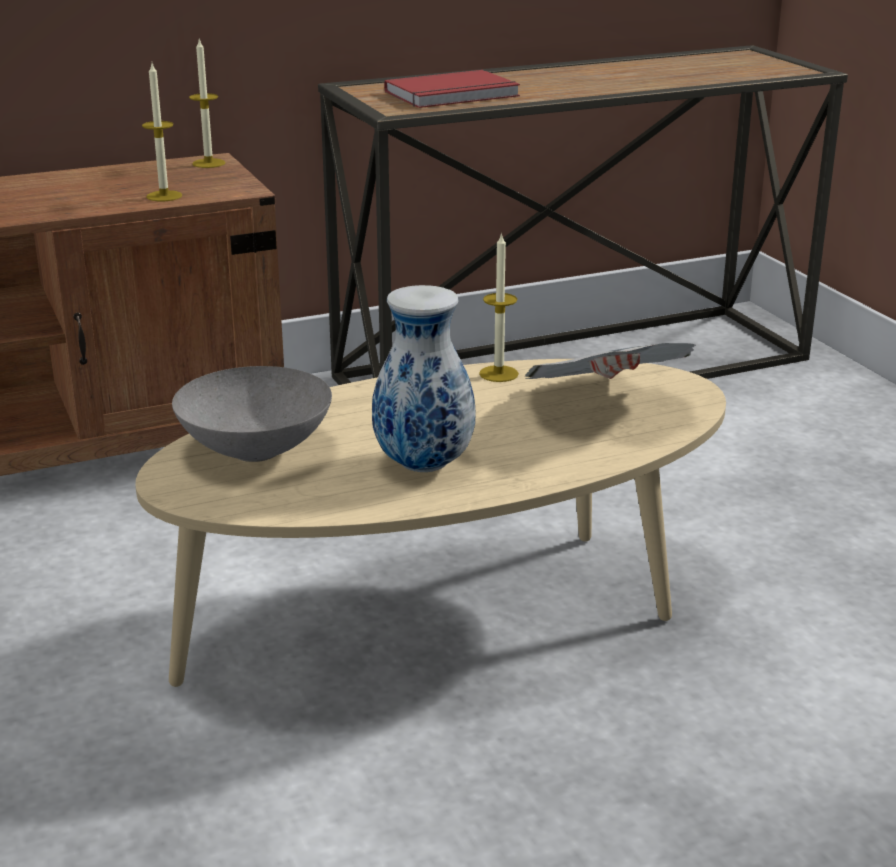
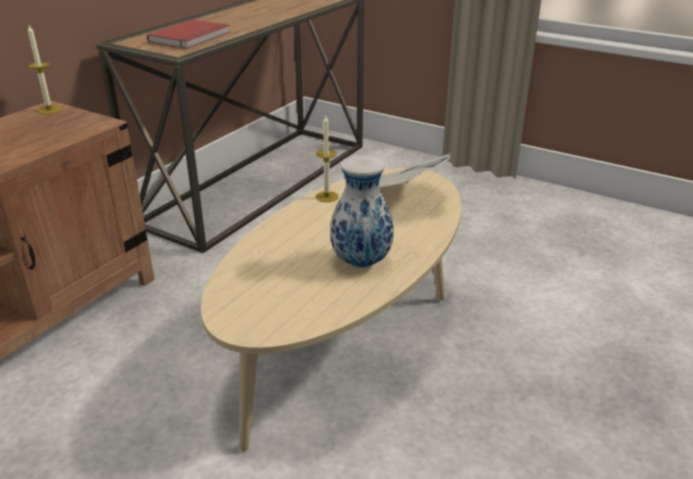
camera: 35 degrees left, 5 degrees up
(164, 196) = (53, 139): candle -> none
(258, 451) = (262, 287): grey bowl -> none

